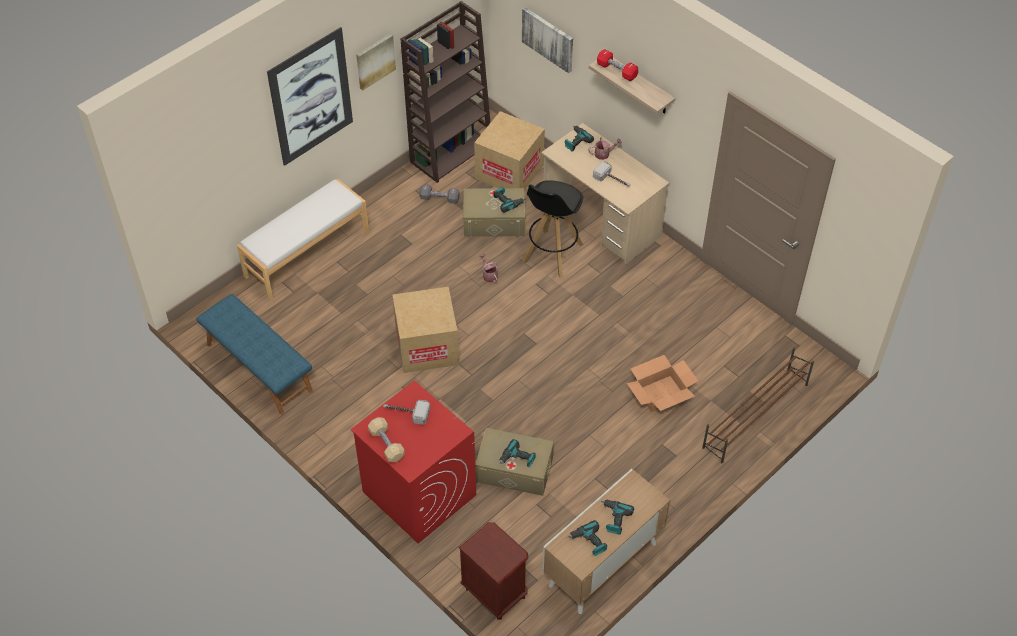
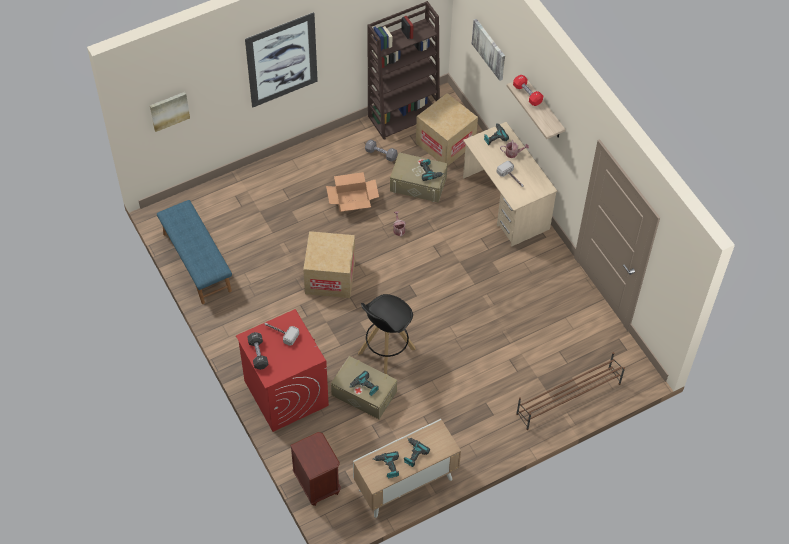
camera: 15 degrees right, 5 degrees up
(306, 253) = (261, 176): white bench -> none
(375, 61) = (342, 39): picture -> picture (169, 110)
(386, 444) = (258, 354): beige dumbbell -> black dumbbell
(552, 253) = (455, 223): black stool -> black stool (386, 351)
(660, 393) = (499, 361): cardboard box -> cardboard box (352, 200)

